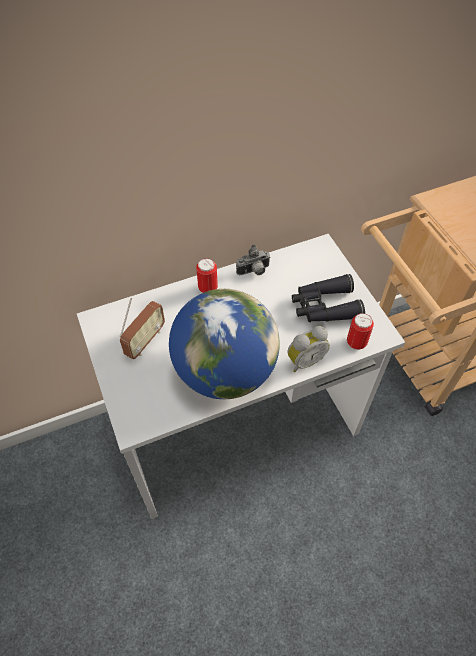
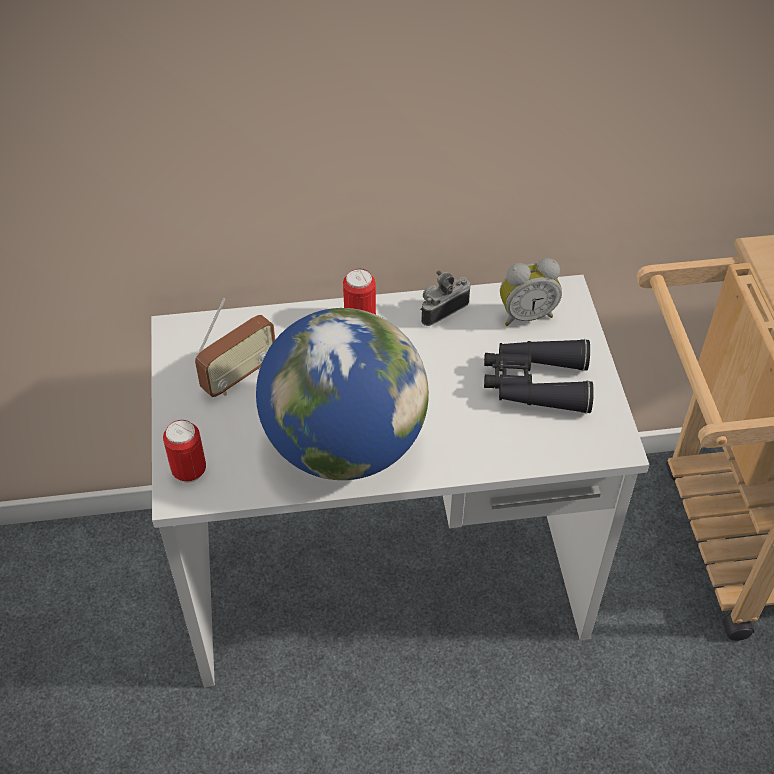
camera: 15 degrees right, 5 degrees down
(254, 271) = (441, 309): camera -> camera turned 150 degrees clockwise
(304, 360) = (474, 456): alarm clock -> alarm clock (526, 315)
(356, 343) = (567, 448): can -> can (189, 471)

